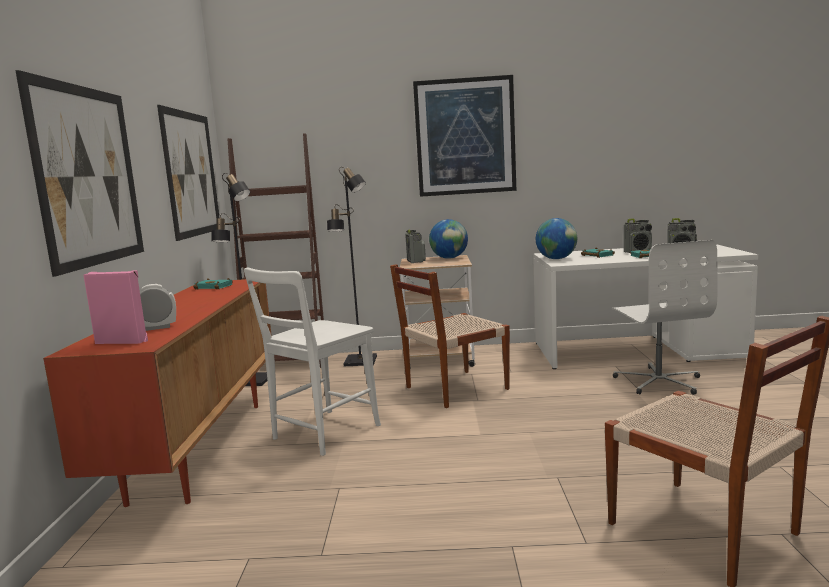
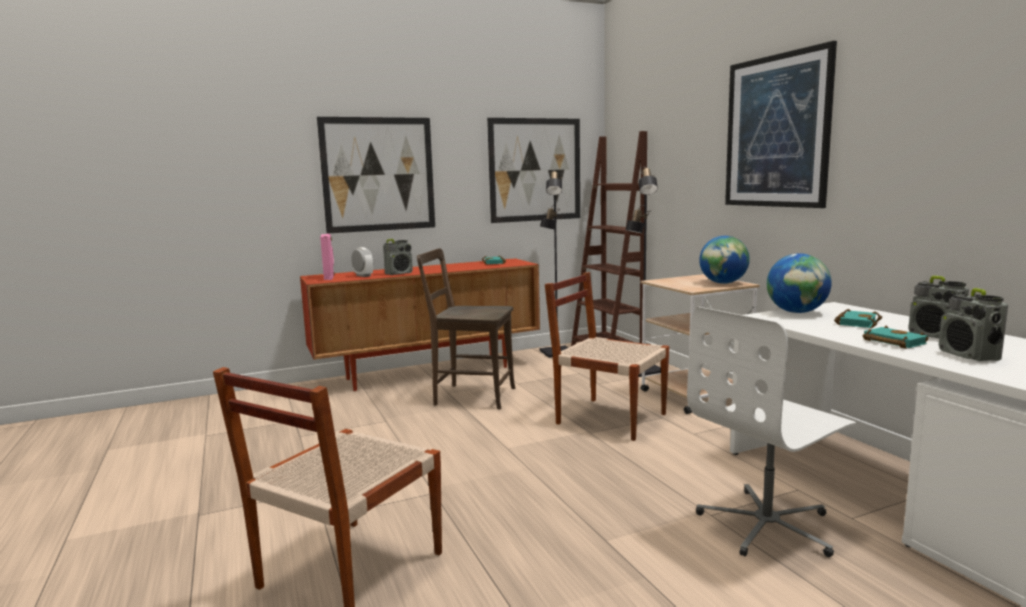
camera: 65 degrees right, 0 degrees up
(322, 434) = (470, 396): white chair -> brown chair
(416, 261) = (689, 278): radio -> radio (399, 273)

